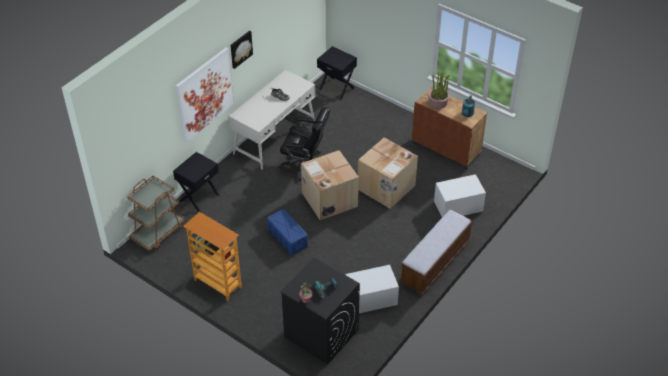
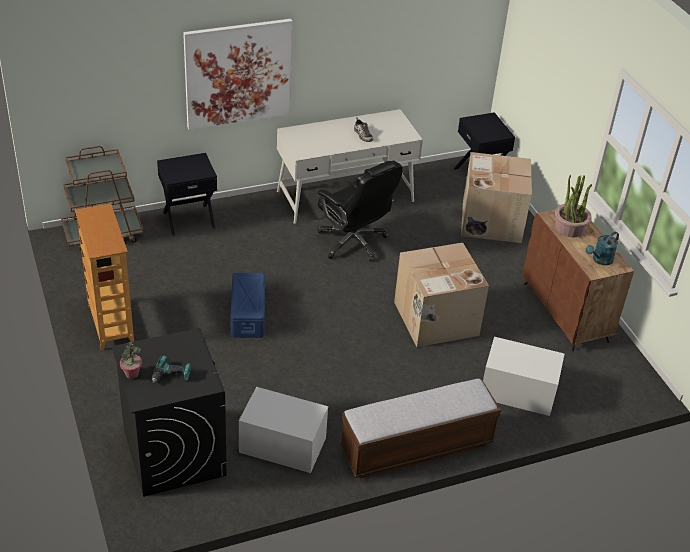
camera: 30 degrees right, 5 degrees down
(240, 49) = (319, 35): picture -> none
(328, 199) = (344, 296): cardboard box -> cardboard box (490, 220)

